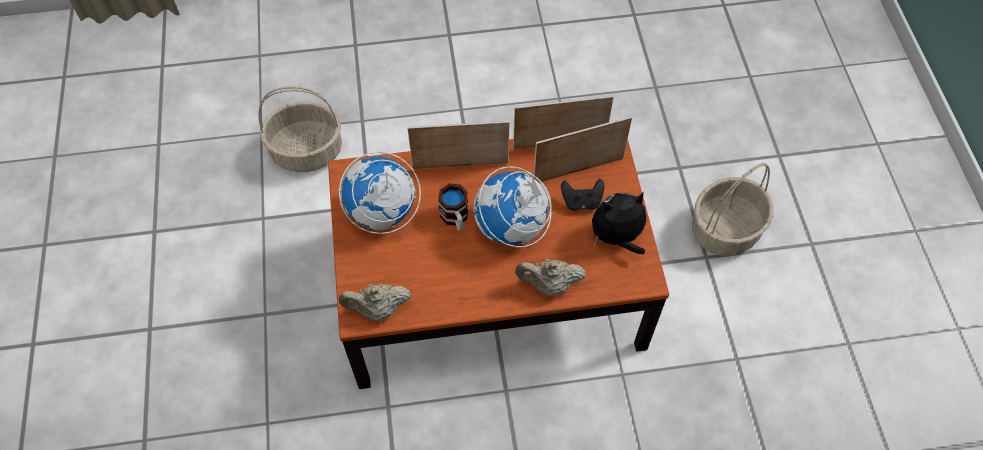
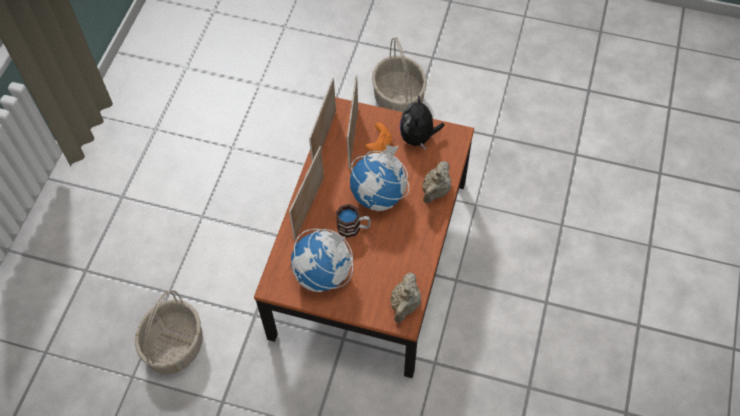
camera: 65 degrees left, 0 degrees up
(581, 202) = (380, 146): black game controller -> orange game controller

